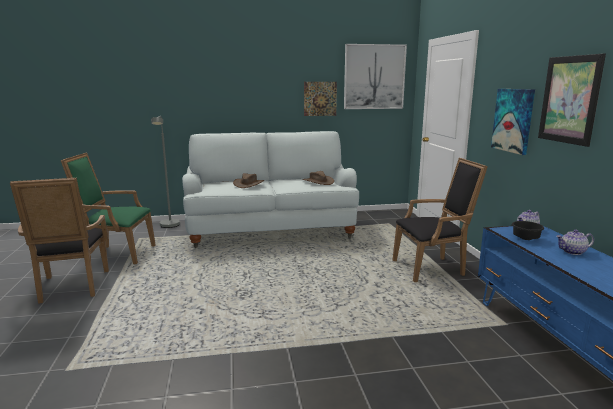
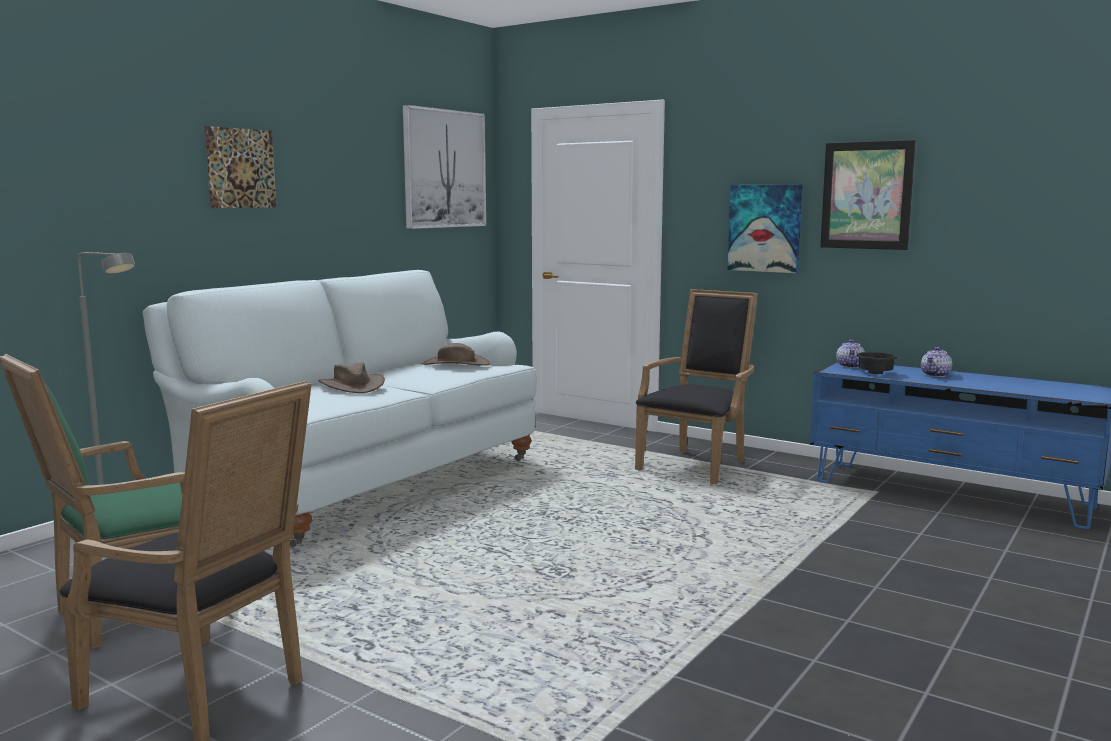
camera: 45 degrees left, 5 degrees down
(320, 98) = (371, 209): picture -> picture (241, 168)

